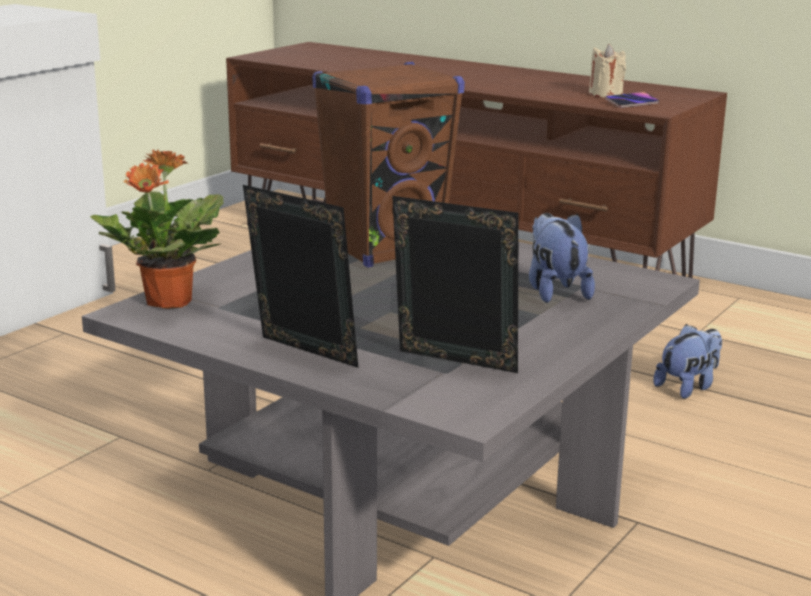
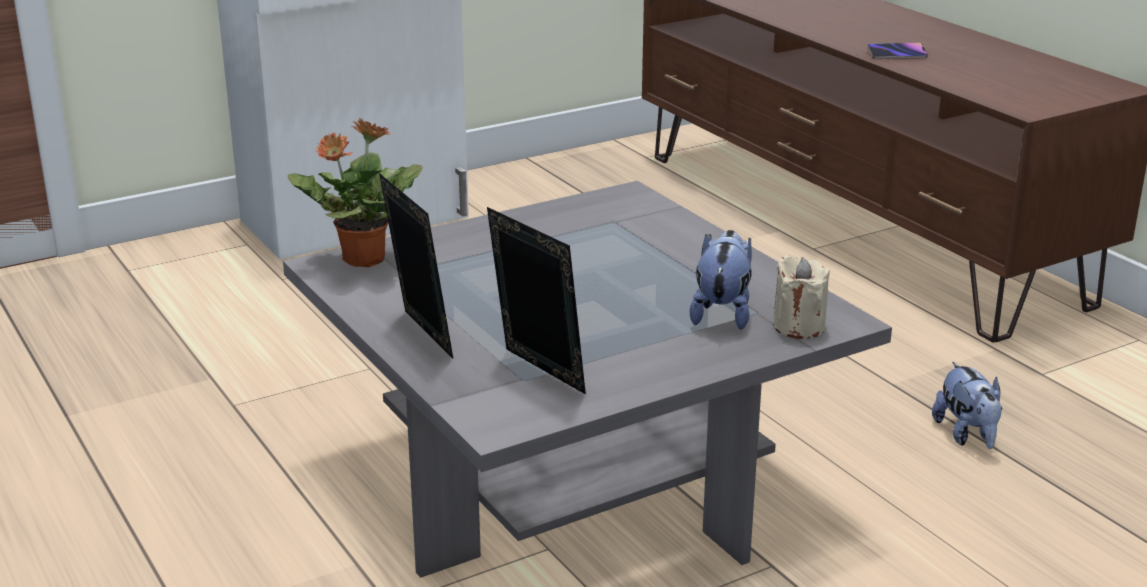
camera: 25 degrees right, 5 degrees up
(386, 250) = (610, 236): brown speaker -> none
(605, 94) = (1000, 77): beige candle -> beige candle (798, 327)
(632, 103) = (1013, 94): phone -> phone (896, 54)
(688, 387) = (967, 435): plush toy -> plush toy turned 90 degrees clockwise

